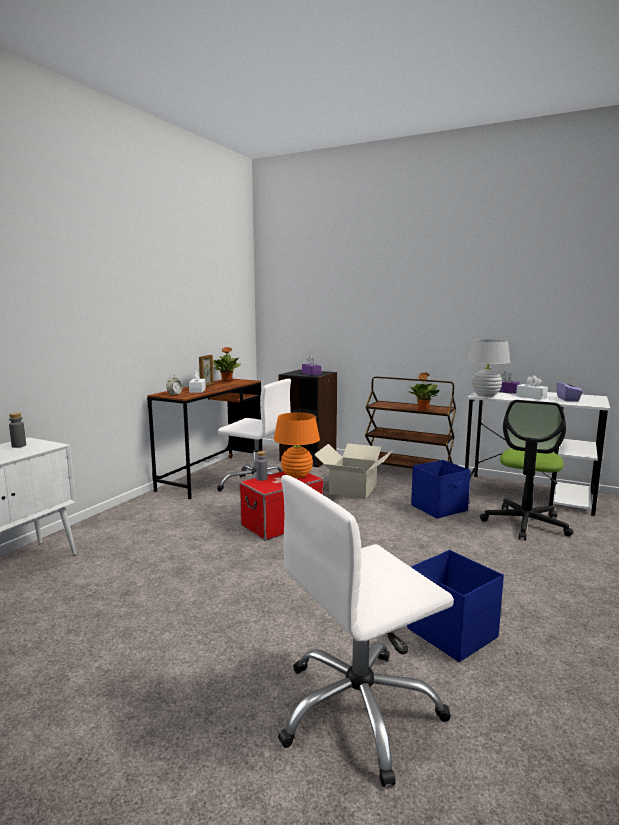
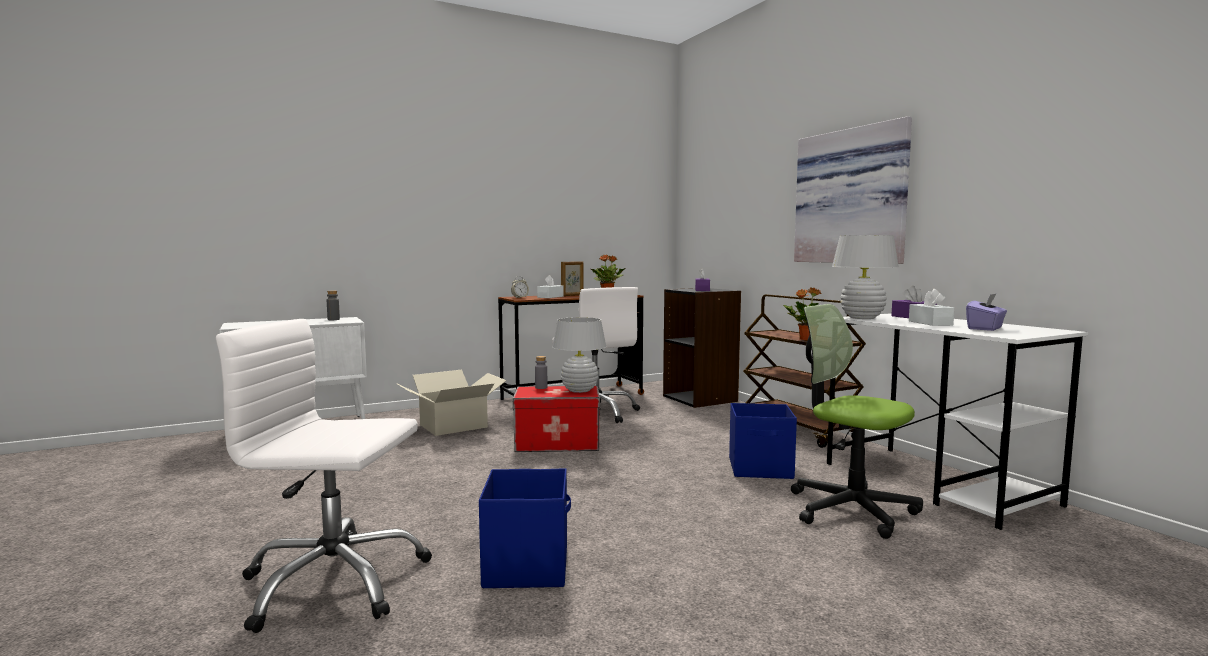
camera: 35 degrees right, 5 degrees down
(297, 475) = (579, 390): orange table lamp -> white table lamp
(352, 489) = (691, 432): cardboard box -> cardboard box (453, 426)
(441, 306) = (852, 197): none -> picture
(525, 524) = (851, 509): office chair -> office chair turned 75 degrees clockwise

